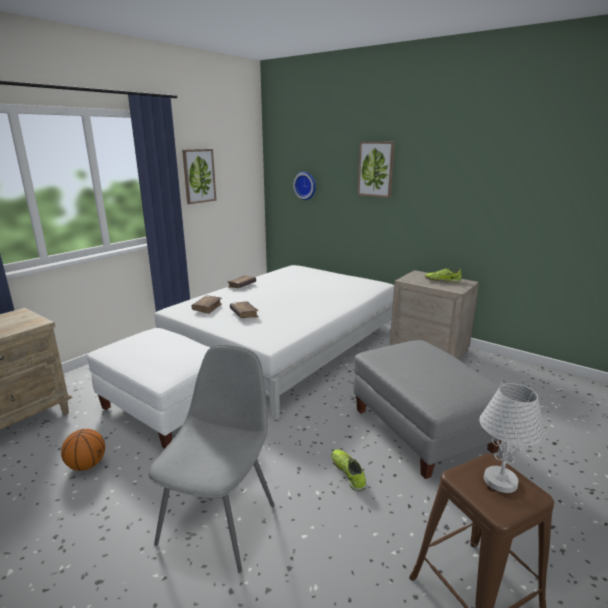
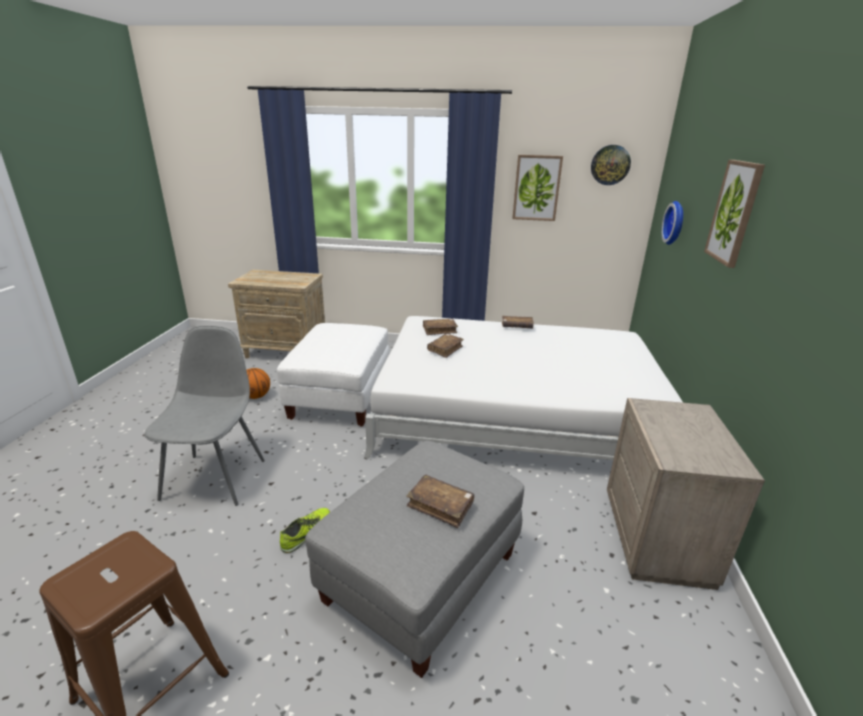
camera: 60 degrees right, 5 degrees up
(219, 521) = (216, 477): grey chair -> grey chair turned 75 degrees counterclockwise
(238, 153) = (610, 165): none -> wall clock
(439, 363) = (440, 506): none -> brown book
(442, 280) = (698, 438): shoe -> none
(500, 480) = (118, 577): white table lamp -> none

